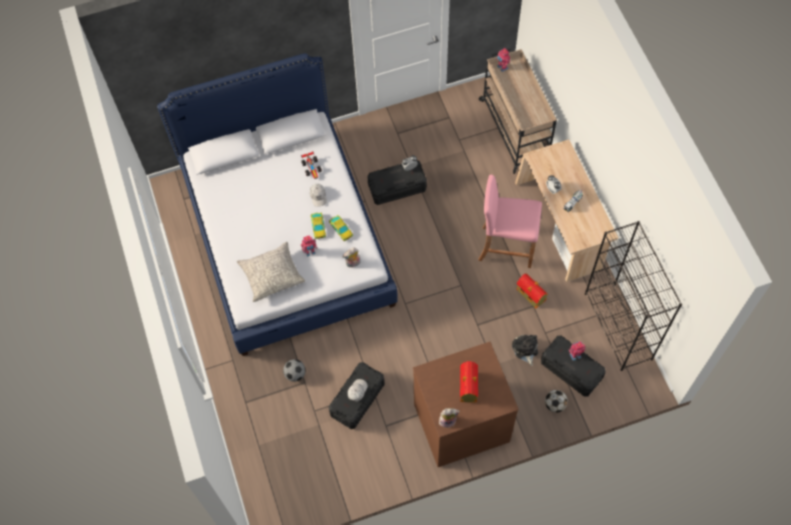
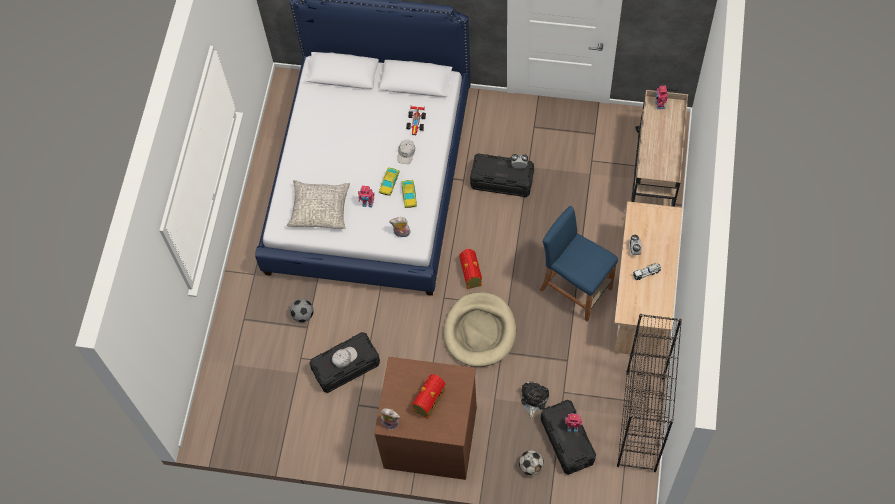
camera: 30 degrees right, 0 degrees up
(450, 316) = (480, 331): none -> beige dog bed
(506, 246) = (576, 289): pink stool -> blue stool
(531, 295) = (571, 349): toy house -> toy house (471, 275)

